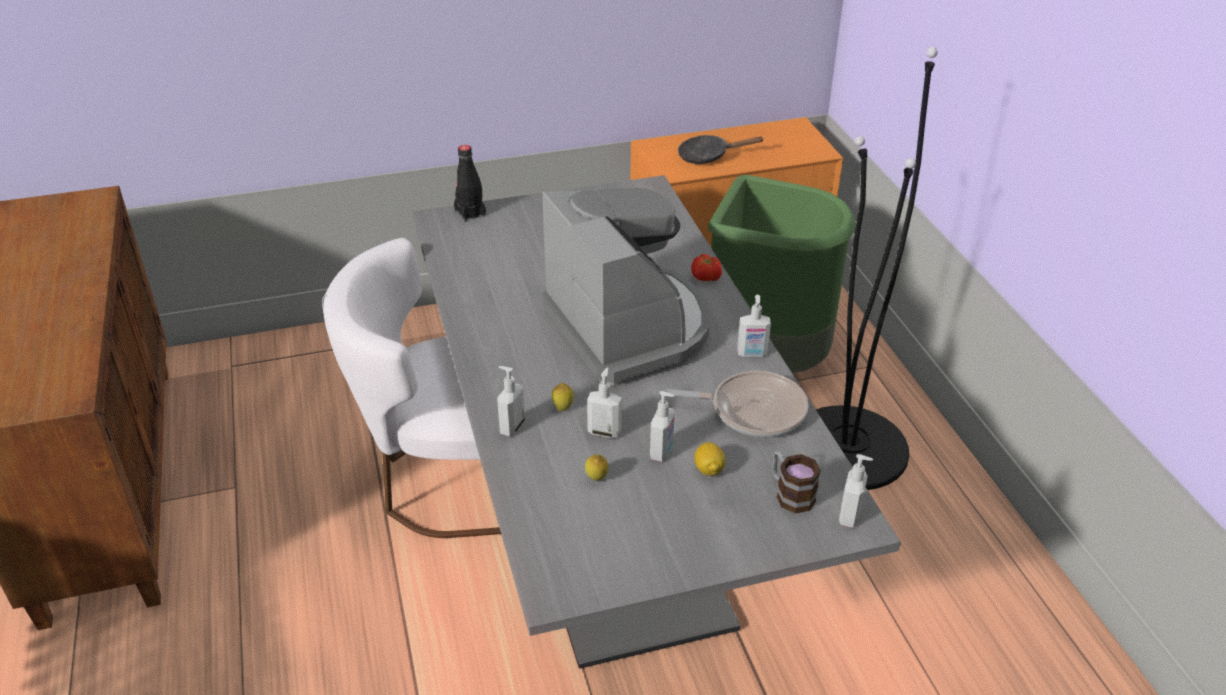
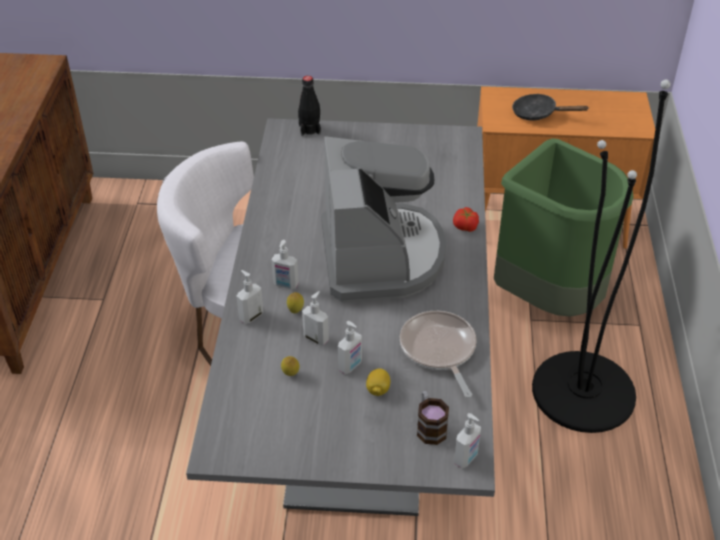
camera: 20 degrees right, 5 degrees up
(752, 354) = (465, 302): soap dispenser -> soap dispenser (285, 285)
(752, 410) = (439, 350): frying pan -> frying pan turned 135 degrees counterclockwise

